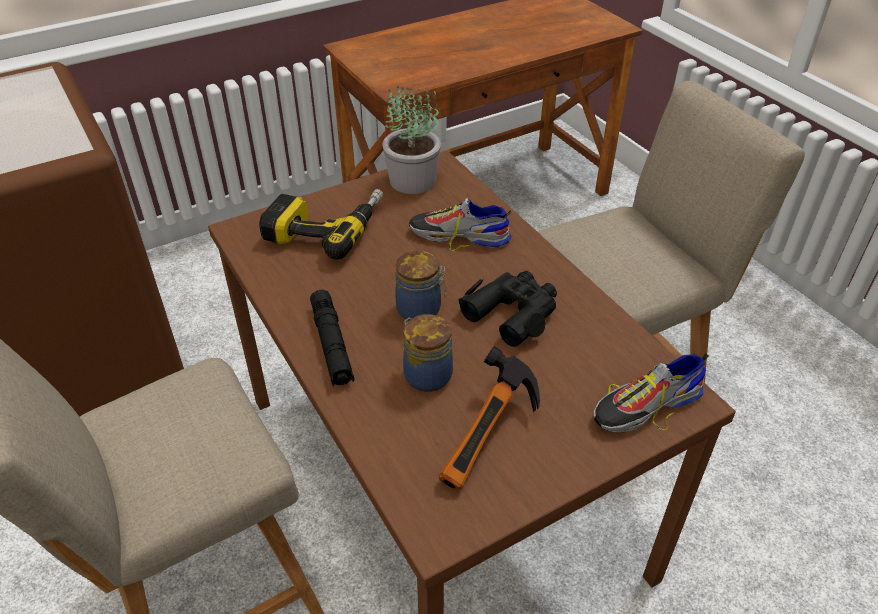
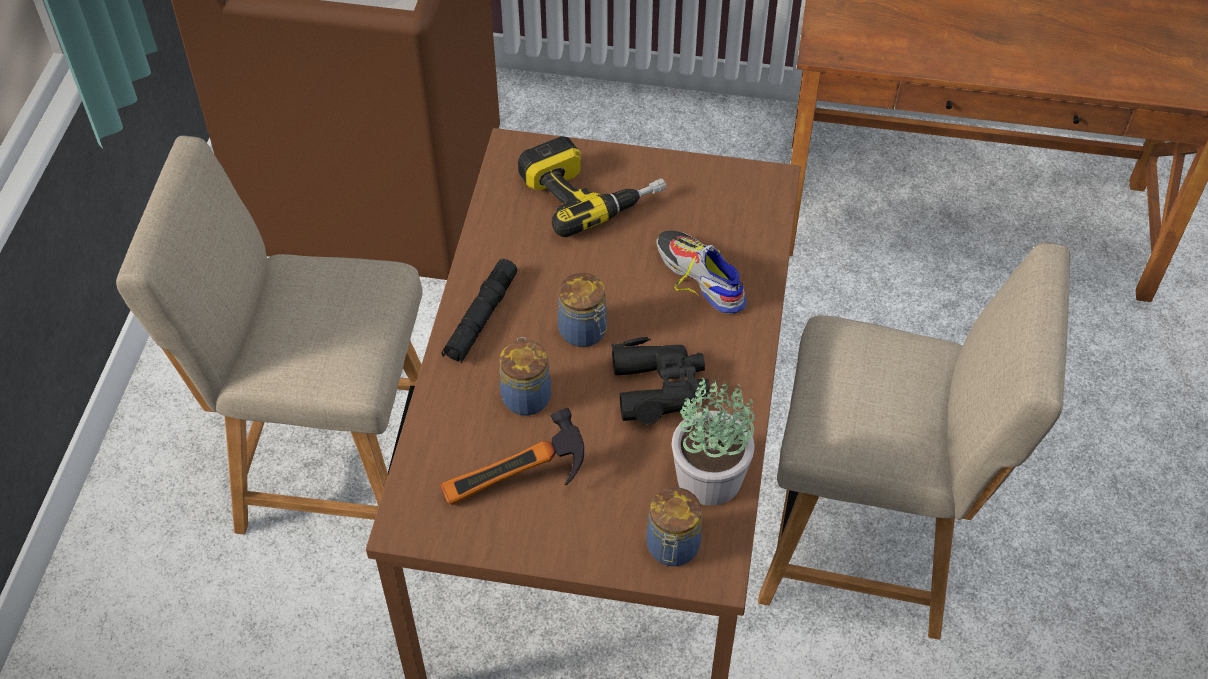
camera: 40 degrees right, 10 degrees up
(413, 181) = (723, 185): potted plant -> potted plant (709, 479)
(646, 406) = (672, 548): shoe -> jar

